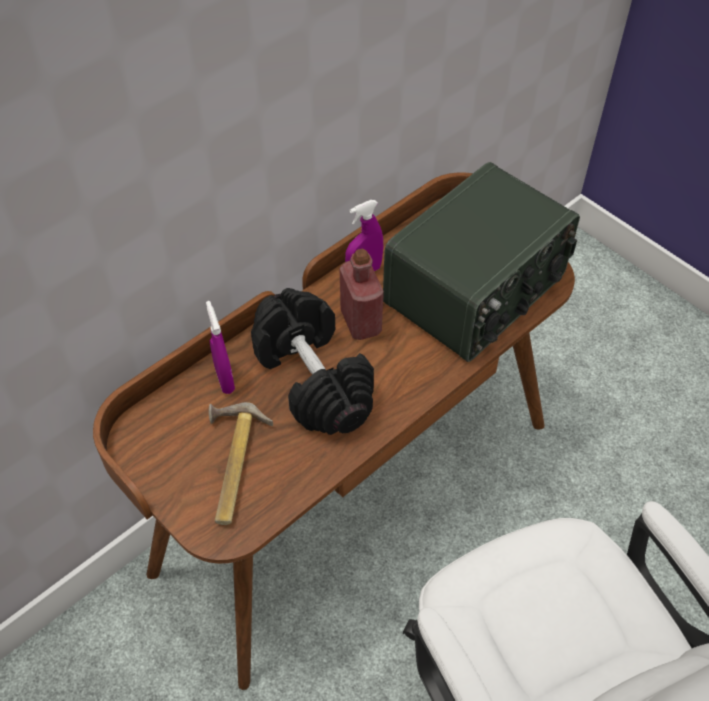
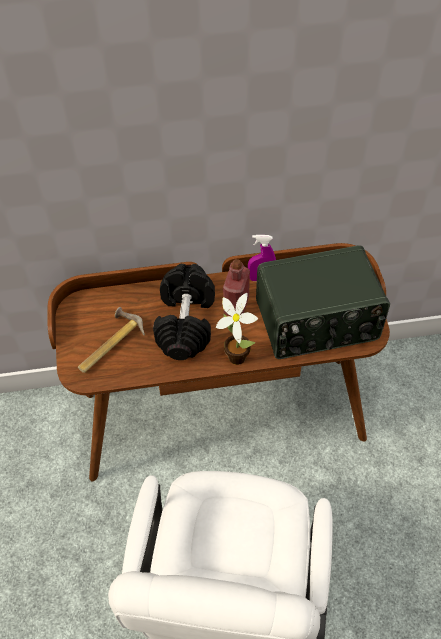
camera: 35 degrees right, 0 degrees up
(225, 379) = (141, 299): purple spray bottle -> none
(413, 384) = (236, 354): none -> potted plant

